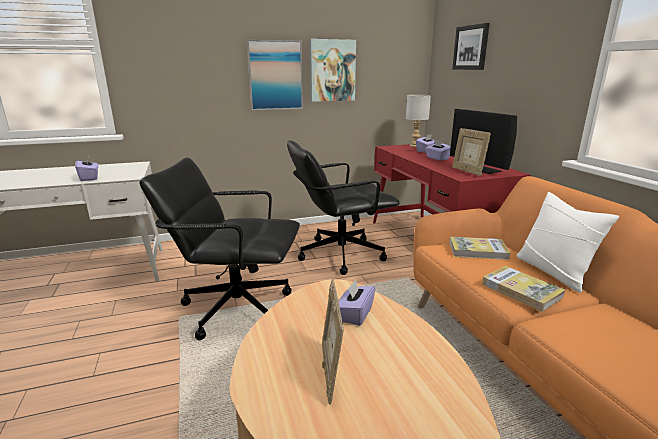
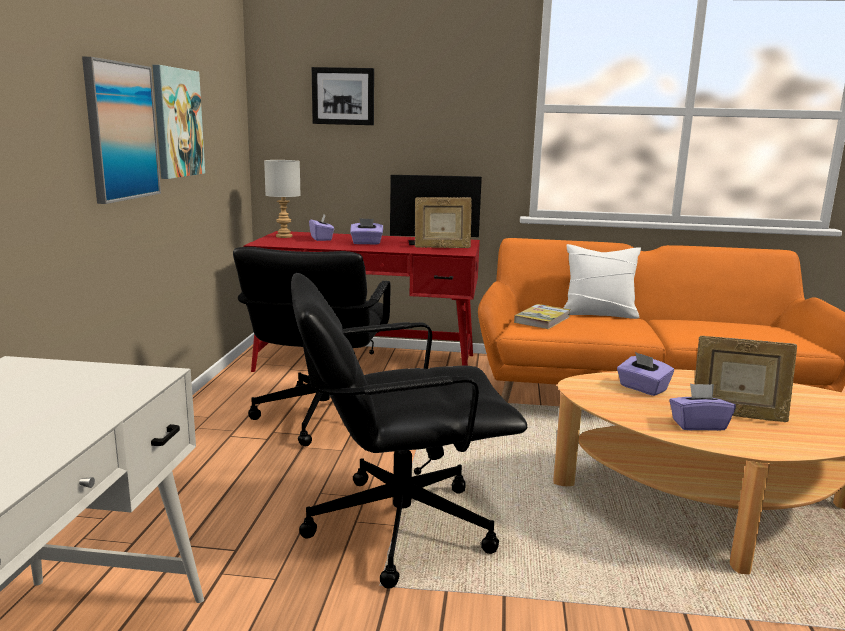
camera: 65 degrees left, 5 degrees down
(89, 178) = (75, 412): purple tissue box -> purple tissue box (698, 425)
(236, 307) = (397, 525): black office chair -> black office chair turned 45 degrees clockwise
(521, 290) = (629, 329): book -> none

